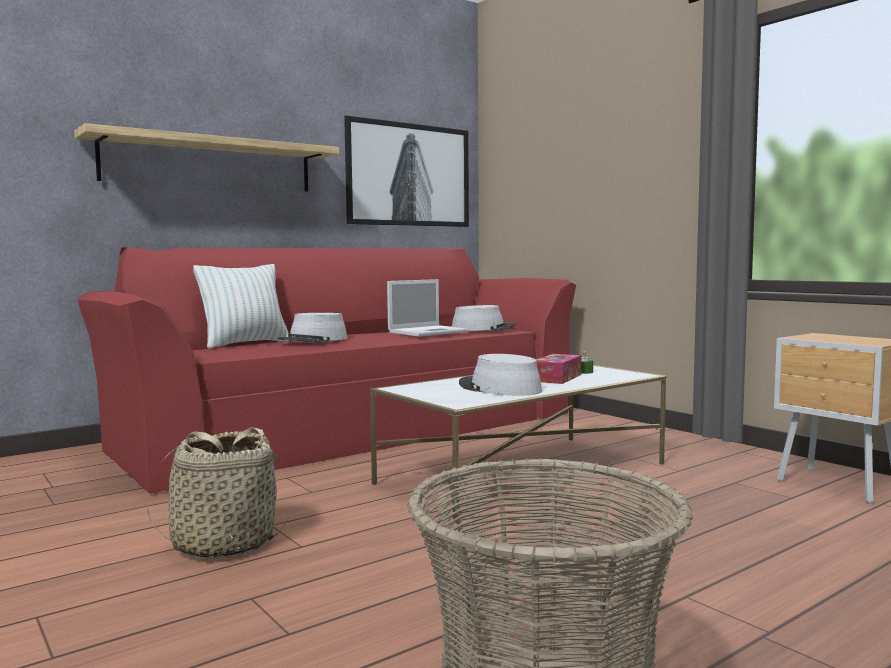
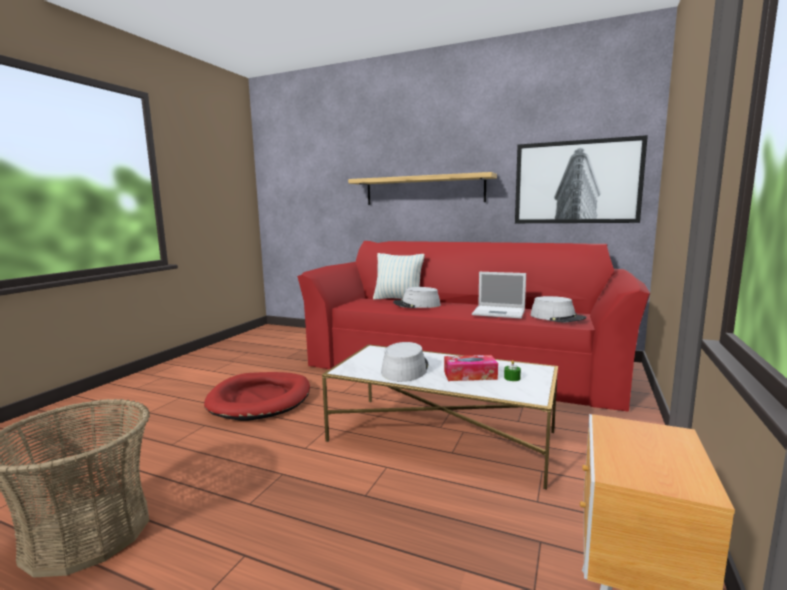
camera: 60 degrees right, 5 degrees up
(223, 544) = (260, 399): basket -> red dog bed

